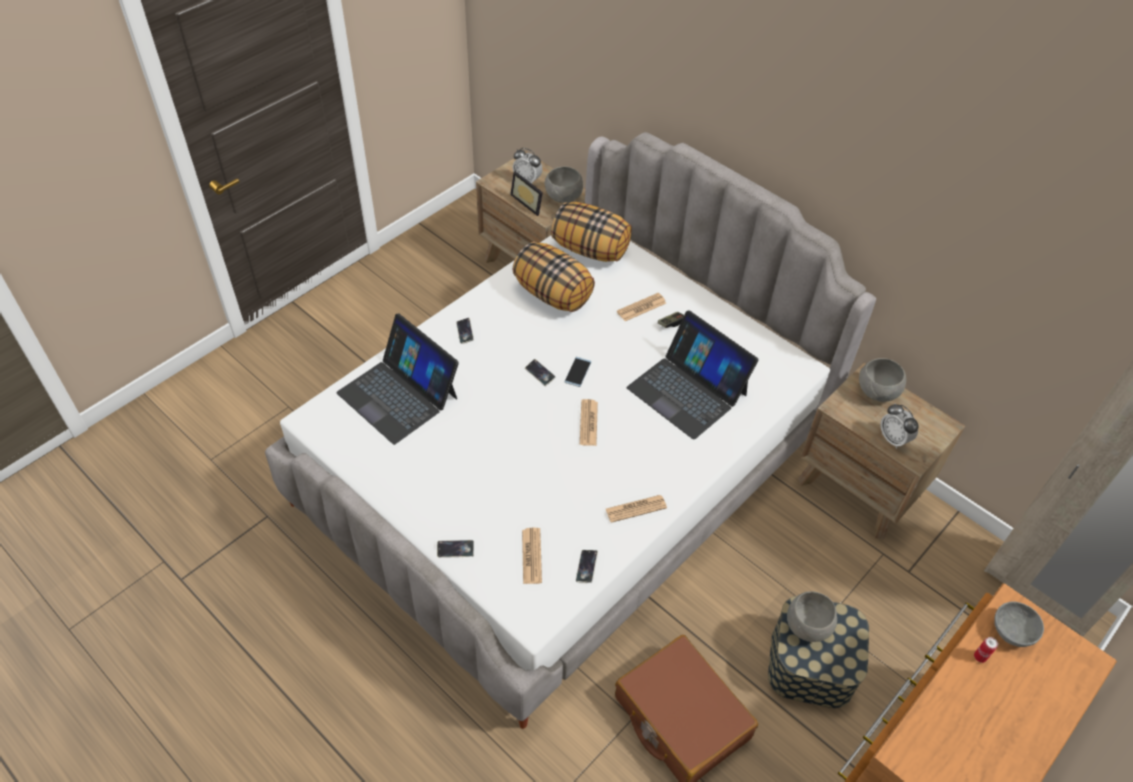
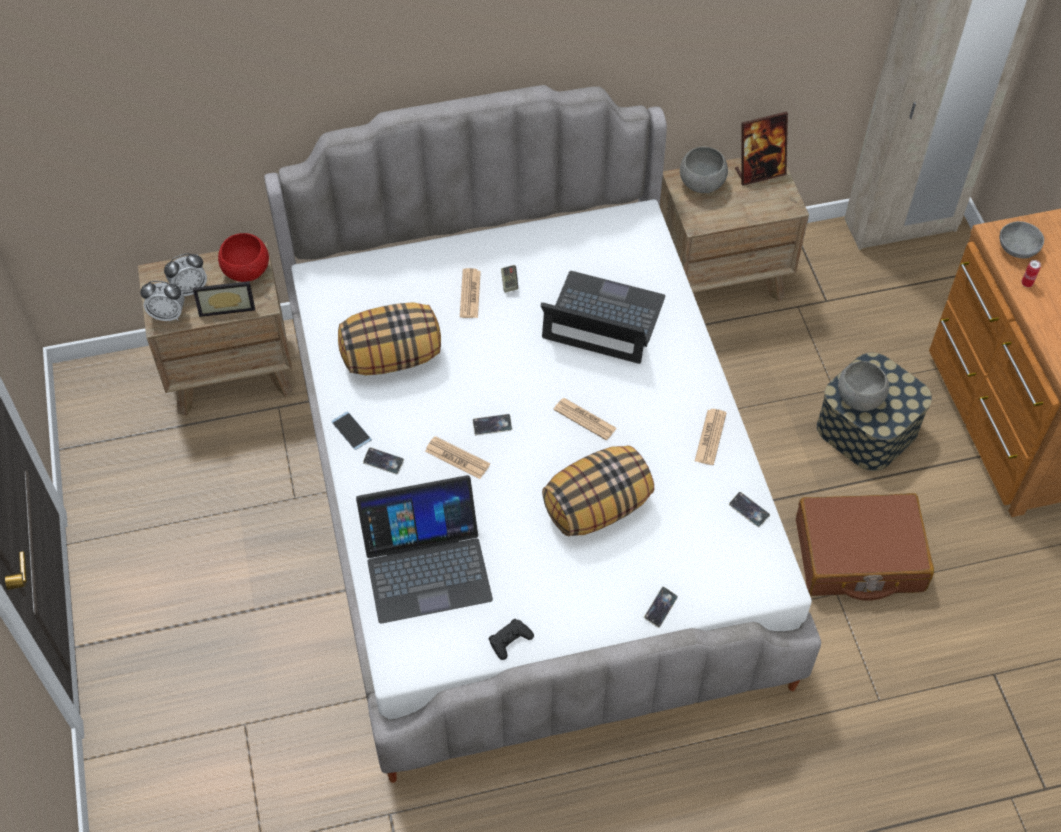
camera: 55 degrees left, 5 degrees up
(368, 471) = (510, 640): none -> black game controller
(531, 556) = (708, 548): newspaper -> newspaper (457, 458)
(564, 197) = (247, 271): grey bowl -> red bowl
(578, 372) = (514, 393): phone -> phone (351, 431)
(590, 249) = (354, 290): pillow -> pillow (597, 507)
(687, 390) = (603, 319): laptop -> laptop turned 150 degrees counterclockwise
(893, 439) = (759, 207): alarm clock -> alarm clock (168, 315)
(928, 423) = (759, 172): none -> picture frame

